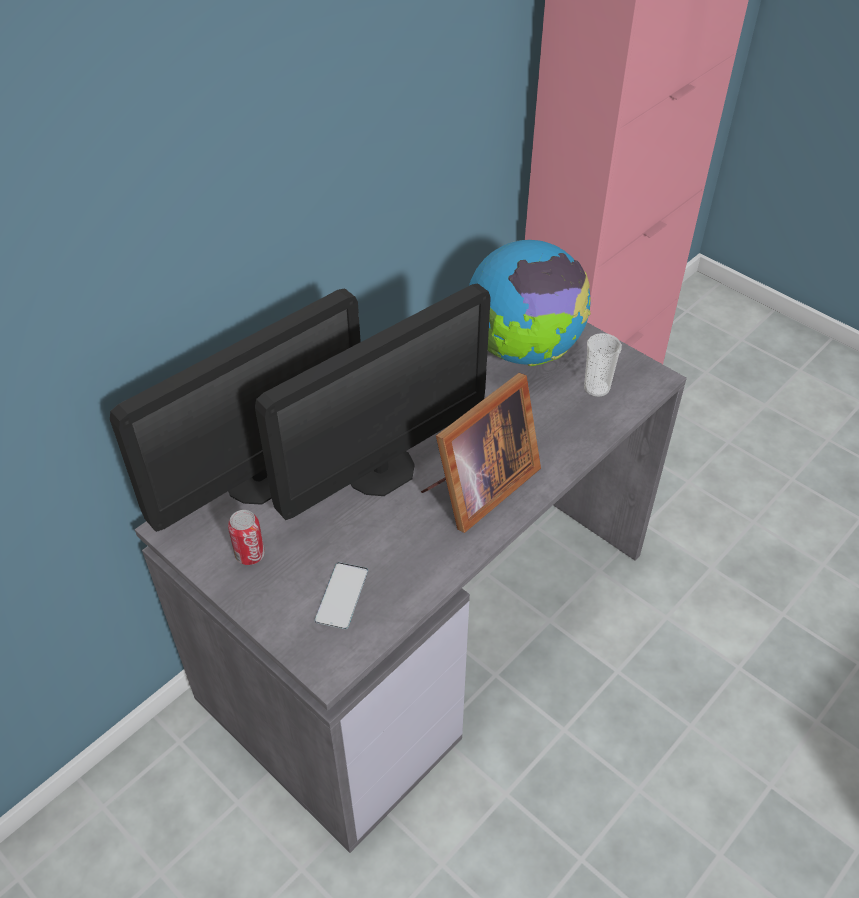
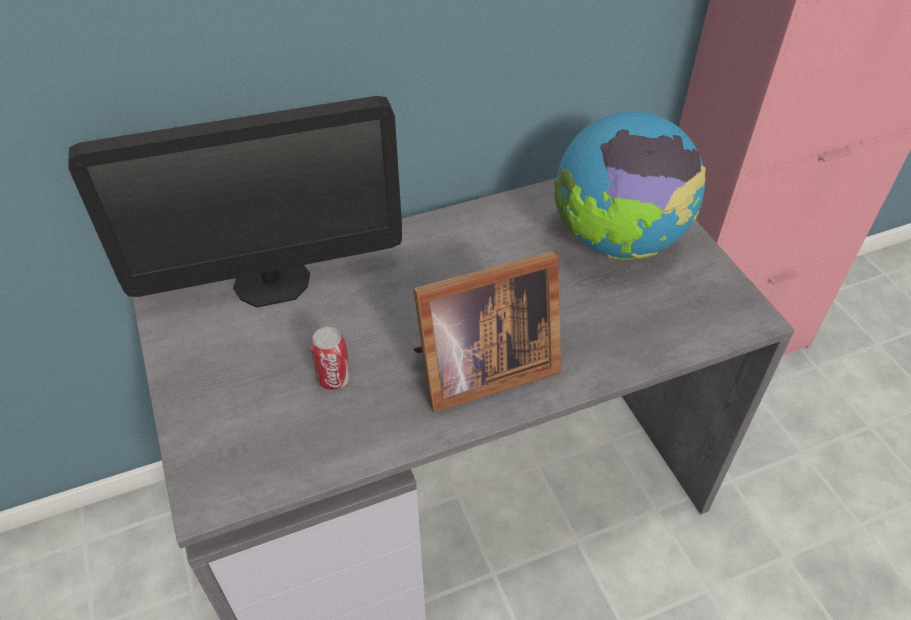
camera: 25 degrees right, 0 degrees up
(250, 555) = (212, 353): can -> can (334, 379)
(341, 595) = (268, 430): phone -> none
(380, 470) = (391, 314): monitor -> none
(596, 388) = (677, 307): cup -> none

